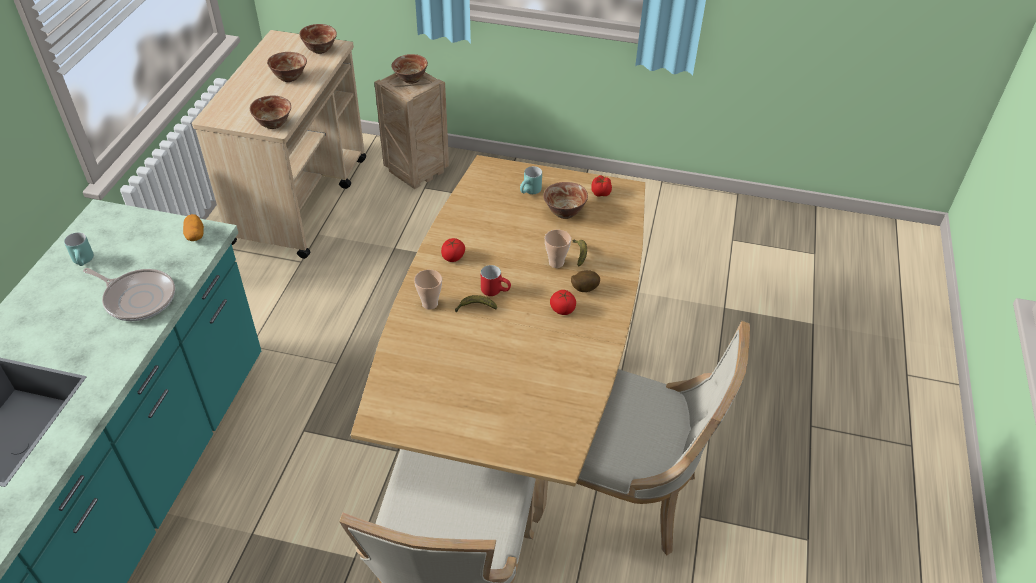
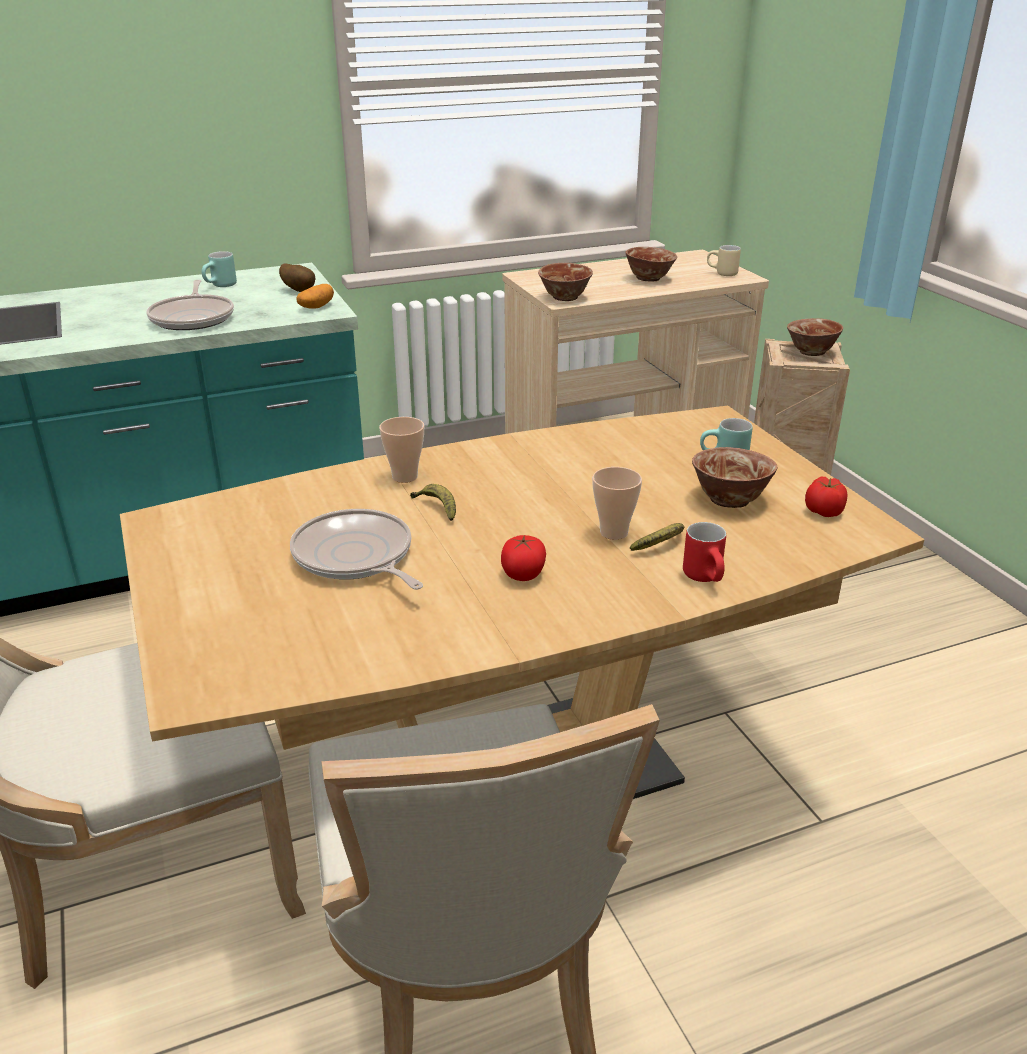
camera: 55 degrees right, 15 degrees down
(320, 49) = (721, 274): bowl -> beige mug
(453, 257) = (511, 460): tomato -> none
(494, 358) = (356, 557): none -> frying pan
(496, 290) = (490, 510): red mug -> red mug (708, 578)
(583, 289) = (593, 575): potato -> potato (300, 290)

